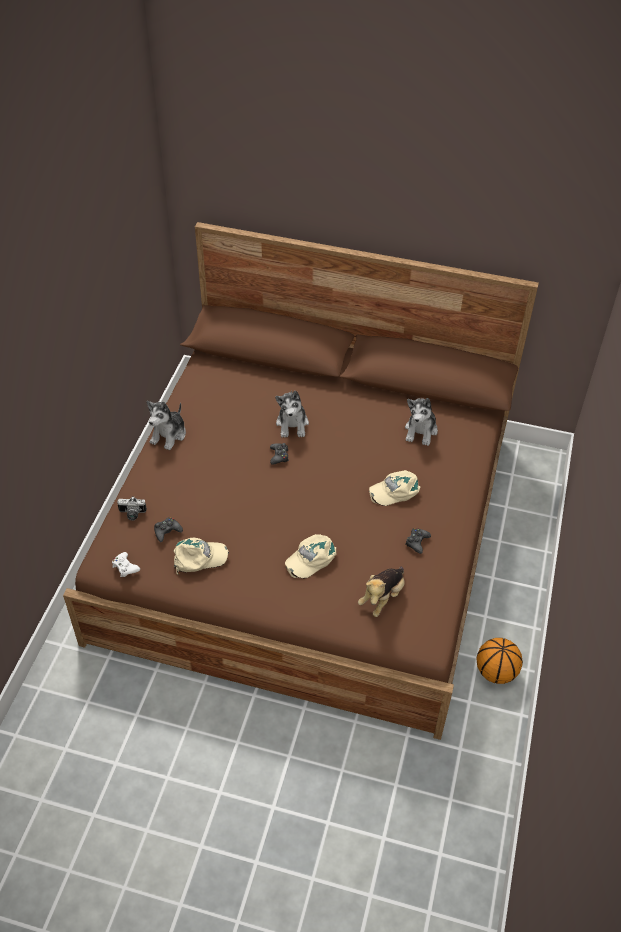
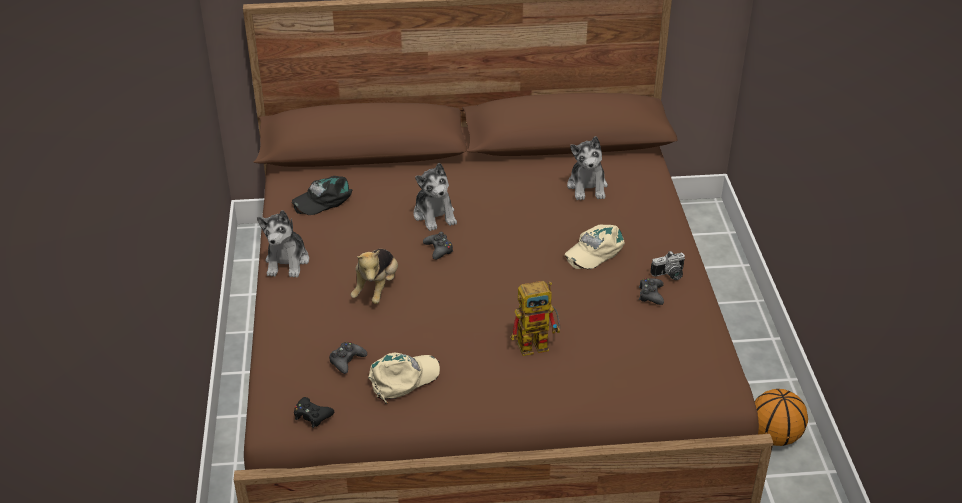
camera: 20 degrees left, 10 degrees down
(125, 567) = (312, 415): white game controller -> black game controller
(132, 514) = (288, 356): camera -> camera (669, 275)
(219, 388) = (323, 199): none -> black cap
(311, 558) = (538, 343): beige cap -> toy robot
(382, 597) = (646, 360): plush toy -> plush toy (377, 288)

